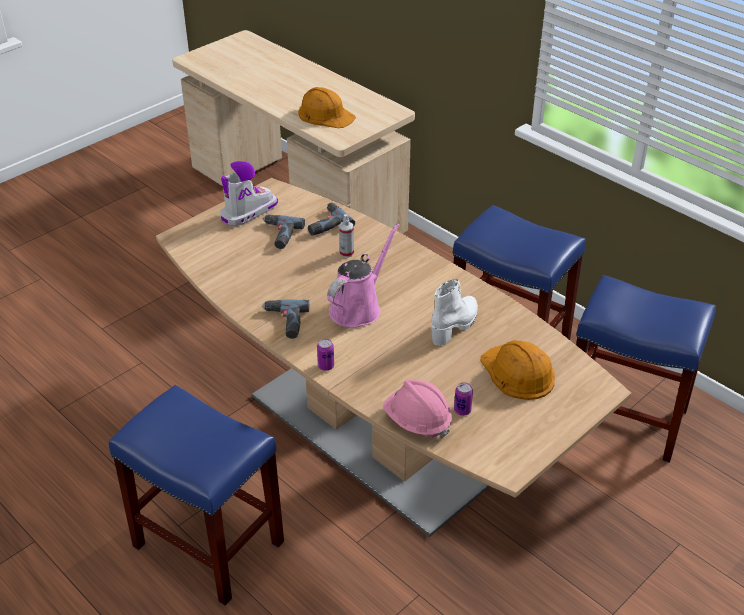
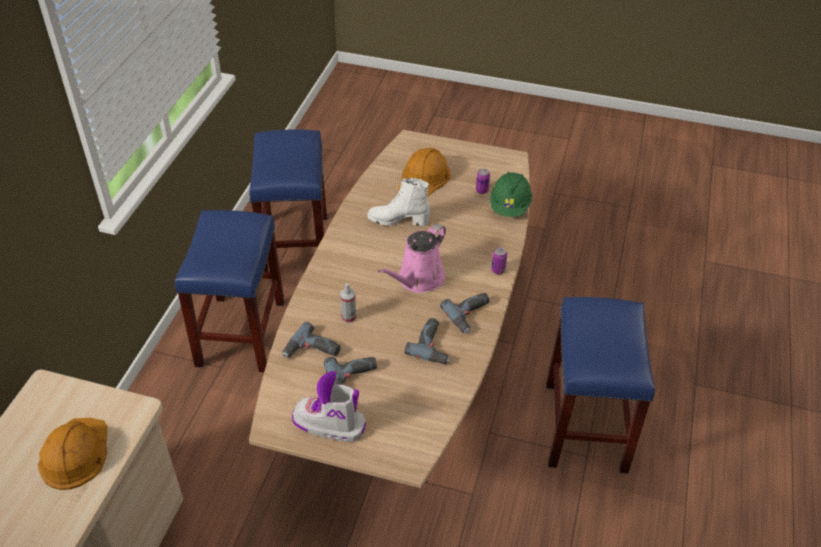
camera: 120 degrees left, 5 degrees up
(271, 287) = (433, 345): none -> power drill
(358, 308) = (418, 279): pink watering can -> pink watering can turned 60 degrees counterclockwise
(417, 421) = (510, 206): pink hard hat -> green hard hat

